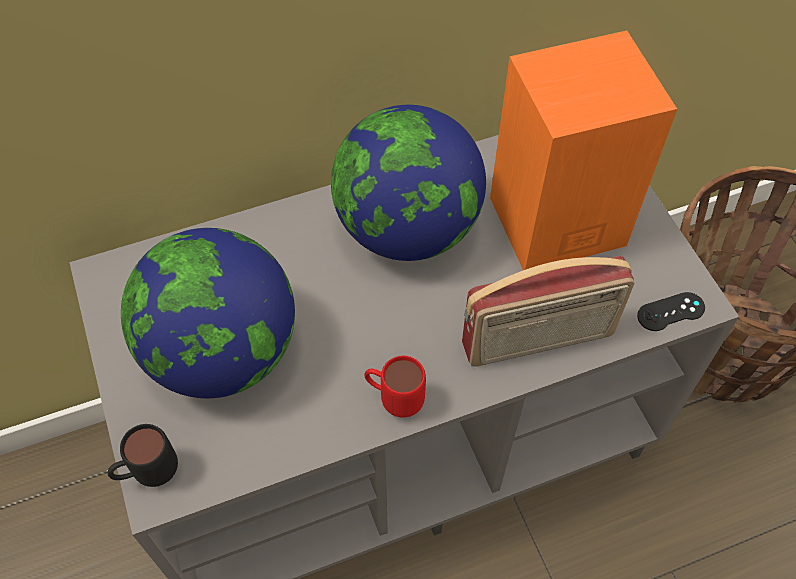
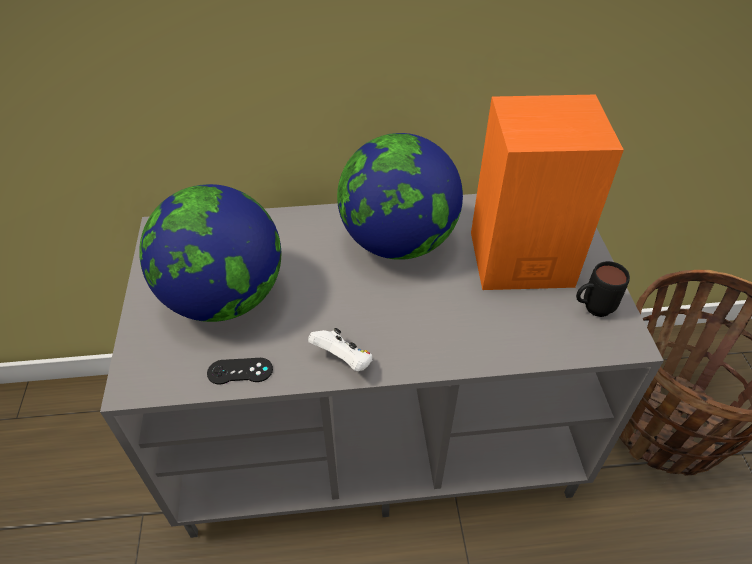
camera: 15 degrees right, 10 degrees down
(149, 475) = (132, 371): black mug -> black mug (591, 309)
(394, 400) = (343, 360): red mug -> white game controller
(538, 341) = (478, 342): radio -> none
(671, 312) = (601, 344): black game controller -> black game controller (240, 371)

